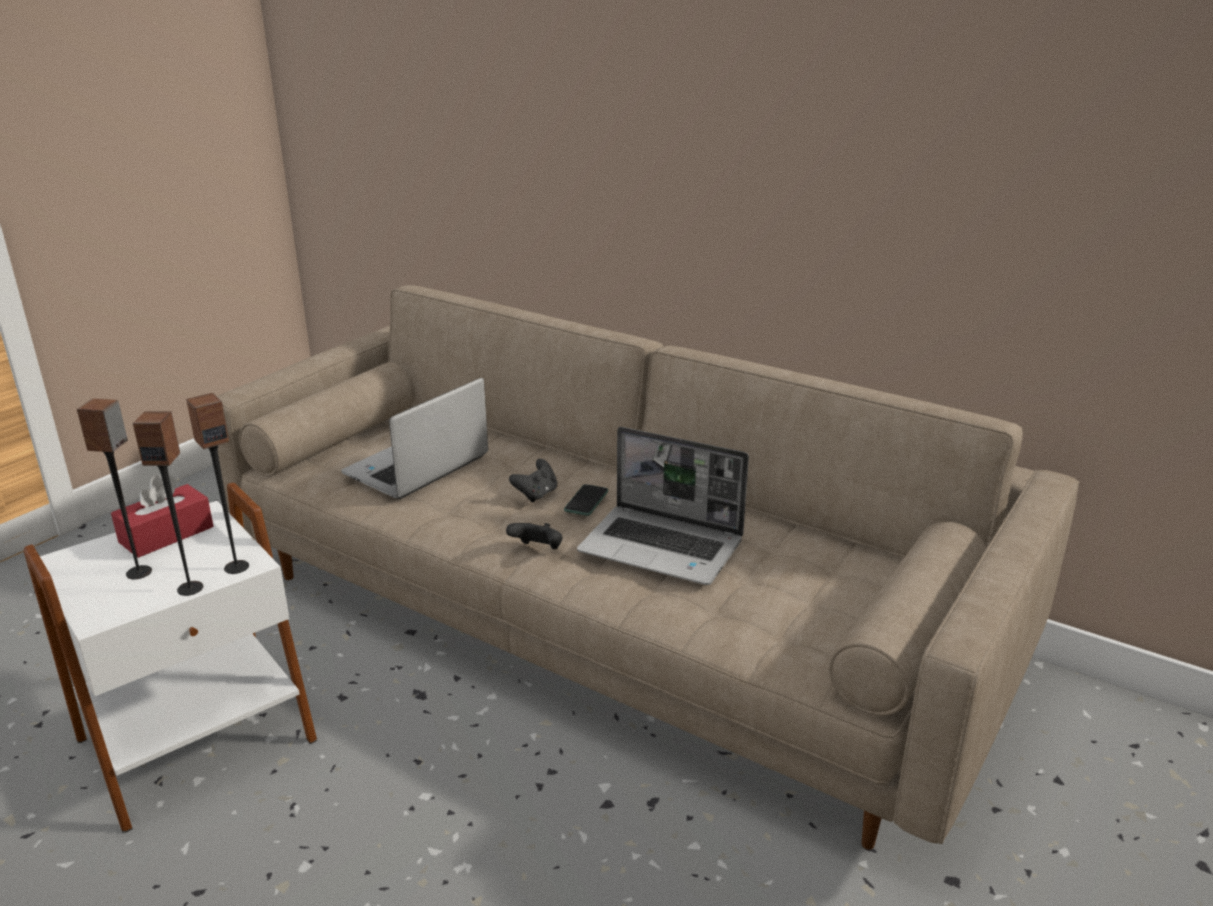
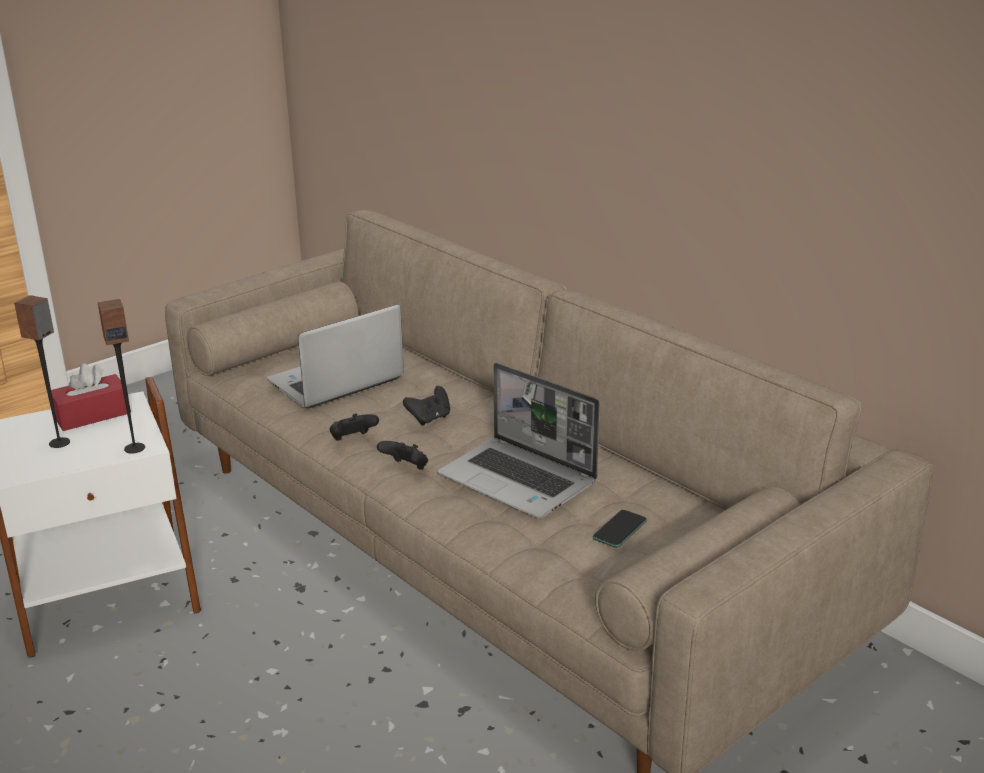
camera: 15 degrees right, 0 degrees up
(190, 588) = (93, 460): speaker -> none
(465, 527) = (353, 440): none -> black game controller
(586, 501) = (471, 430): phone -> phone (619, 530)

